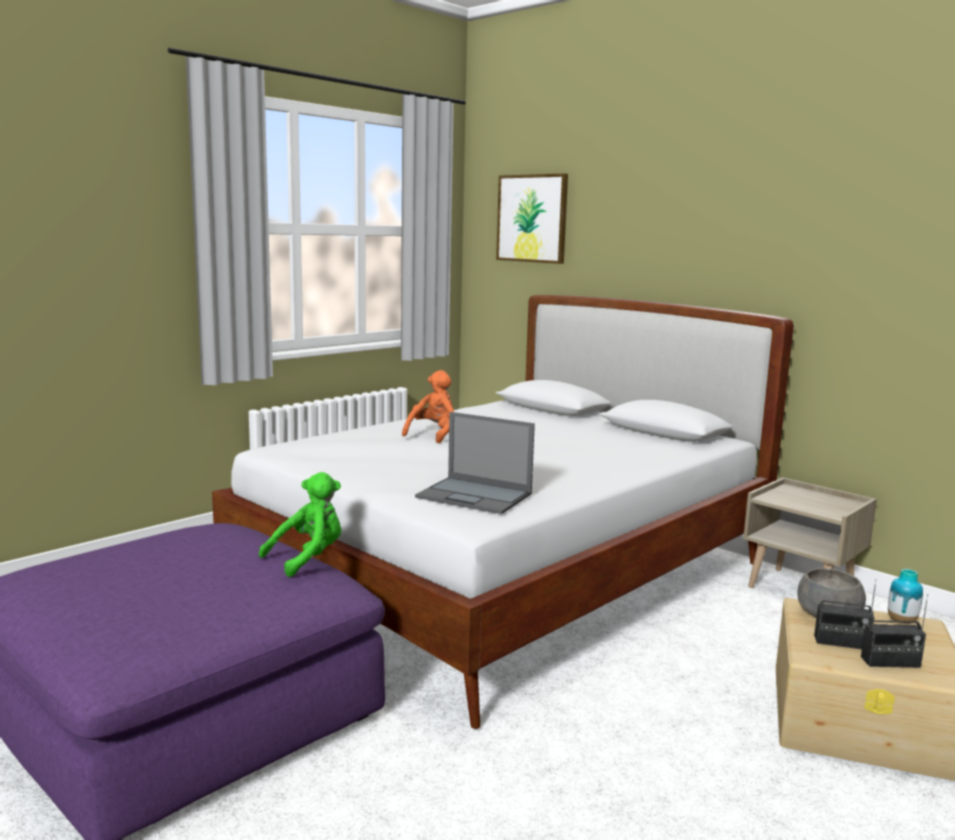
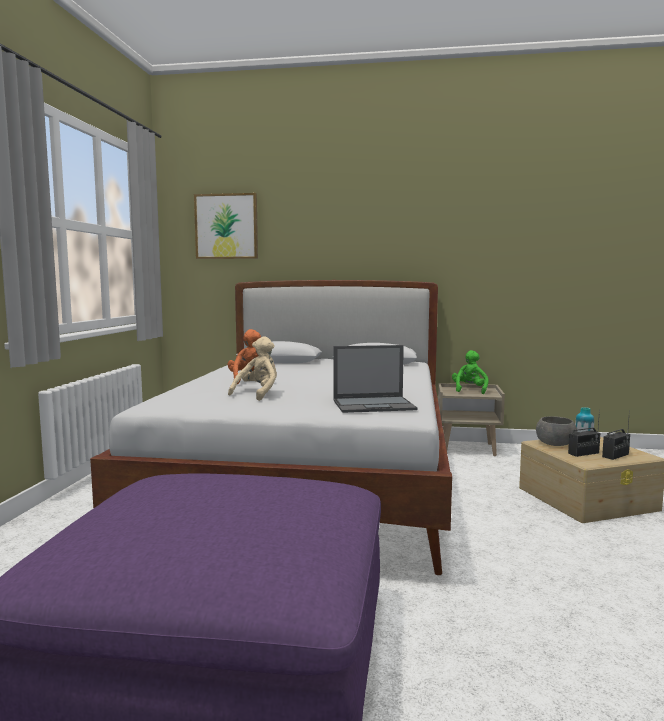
camera: 35 degrees left, 5 degrees down
(308, 558) = (300, 475): green plush toy -> green plush toy (469, 390)
(400, 454) = (258, 394): none -> beige plush toy

